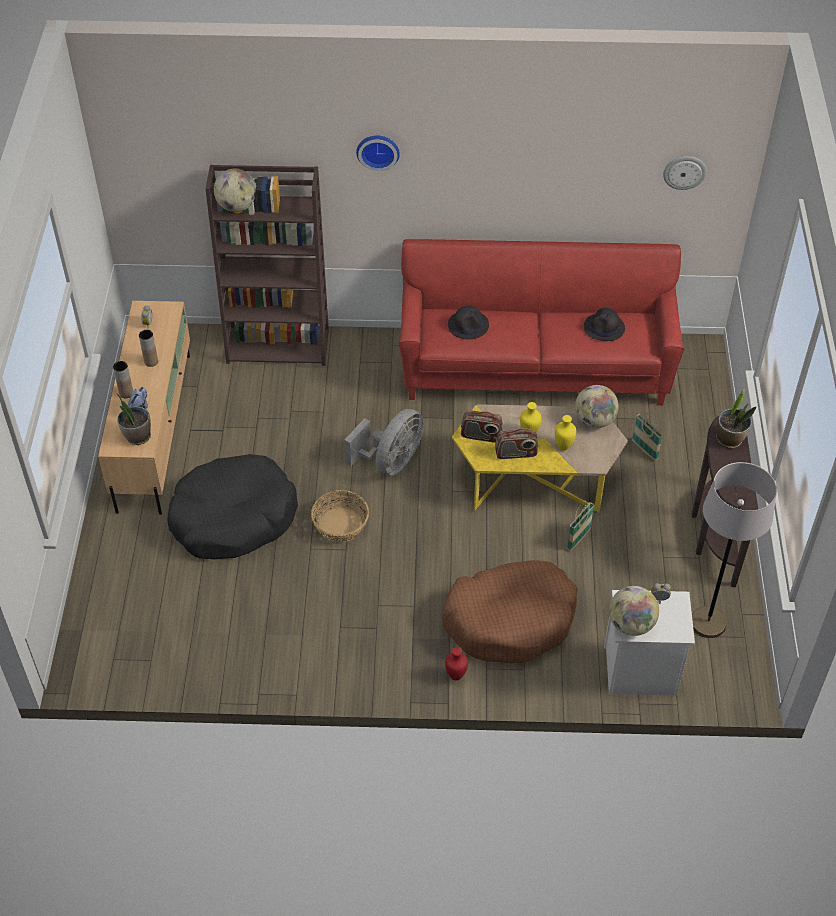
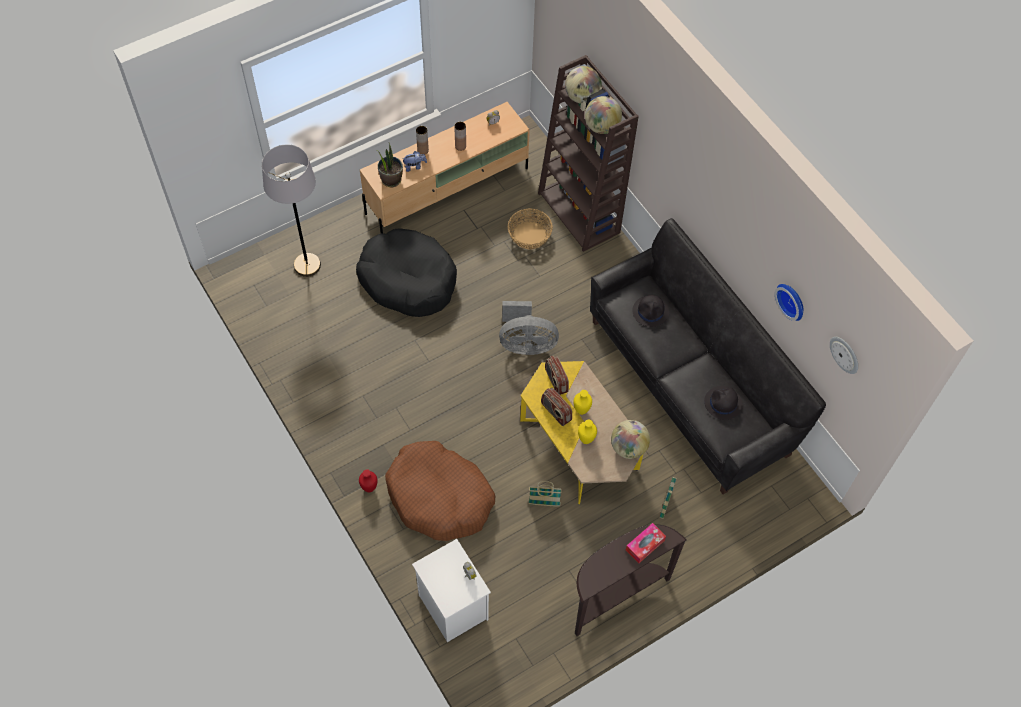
camera: 55 degrees right, 10 degrees up
(340, 525) = (447, 345): basket -> basket (529, 235)
(378, 150) = (673, 140): wall clock -> wall clock (792, 300)
(534, 368) = (689, 386): red sofa -> black sofa
(631, 624) = (433, 566): globe -> globe (601, 127)
(708, 623) = (528, 632): grey floor lamp -> grey floor lamp (307, 265)
(730, 439) = (645, 545): potted plant -> tissue box

